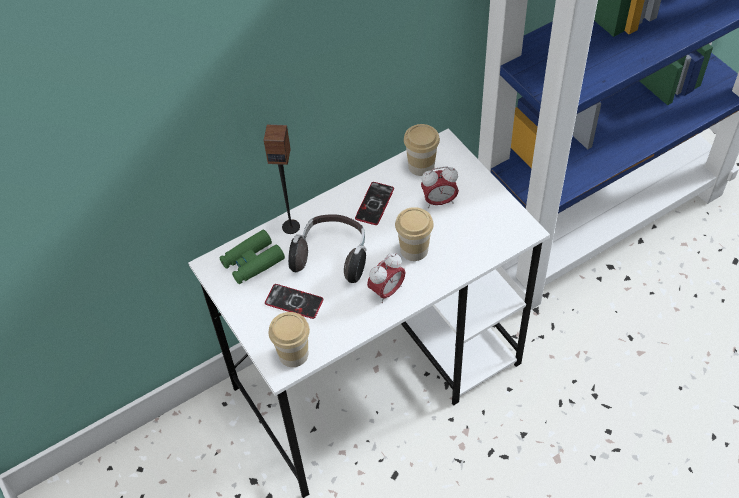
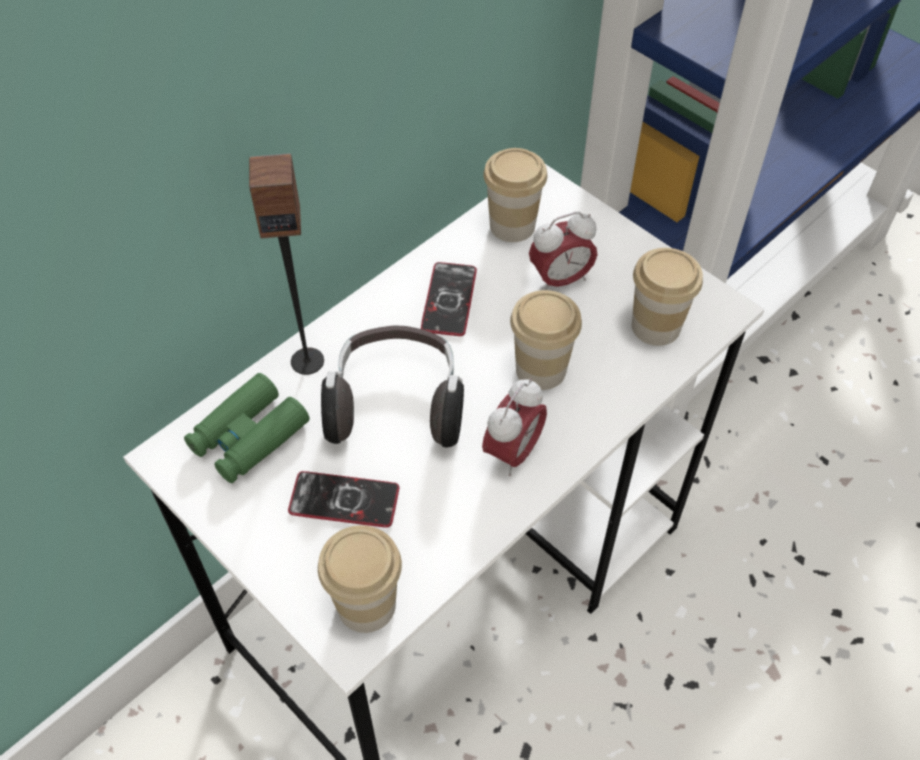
camera: 15 degrees left, 0 degrees up
(484, 235) = (656, 326): none -> cup

